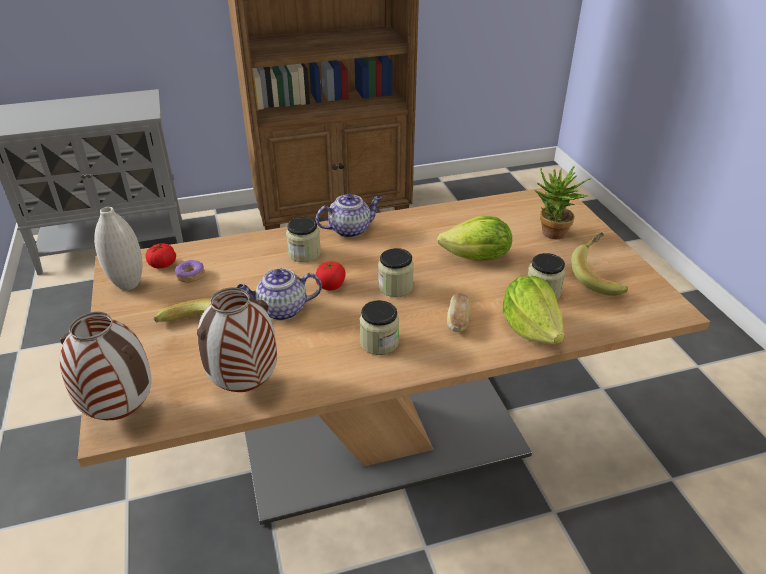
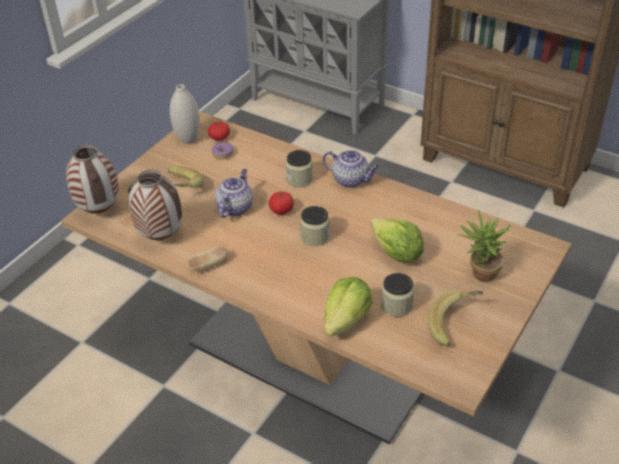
camera: 50 degrees right, 5 degrees up
(281, 310) = (235, 207): teapot -> teapot turned 75 degrees clockwise
(379, 342) = (253, 263): jar -> none
(458, 321) = (314, 283): bread -> bread (209, 265)

